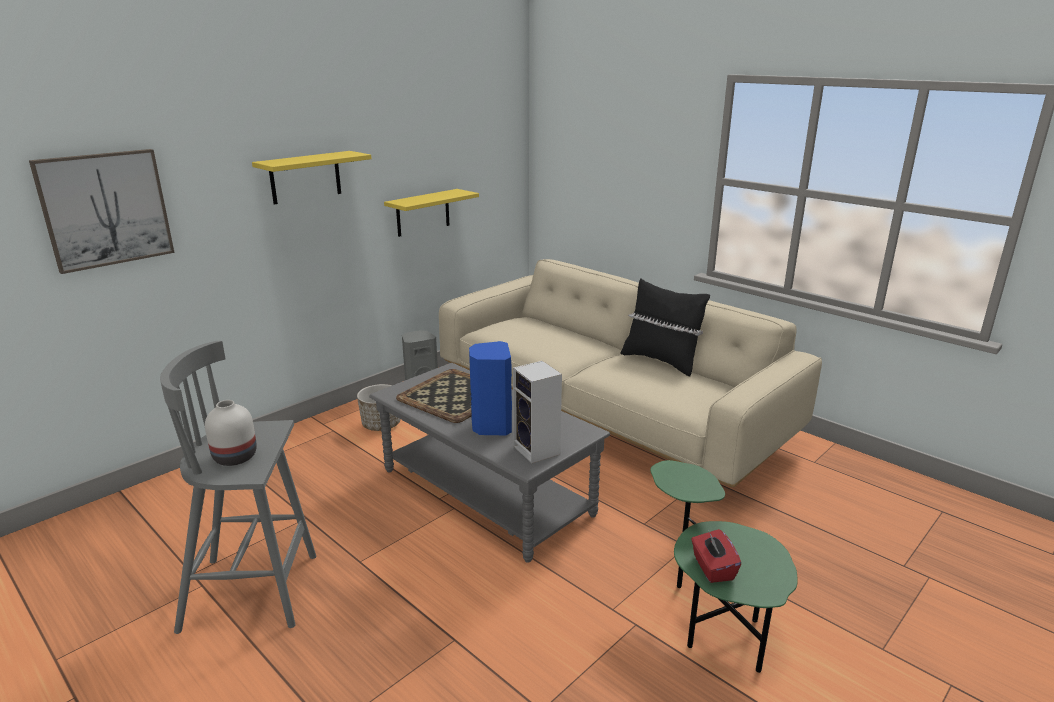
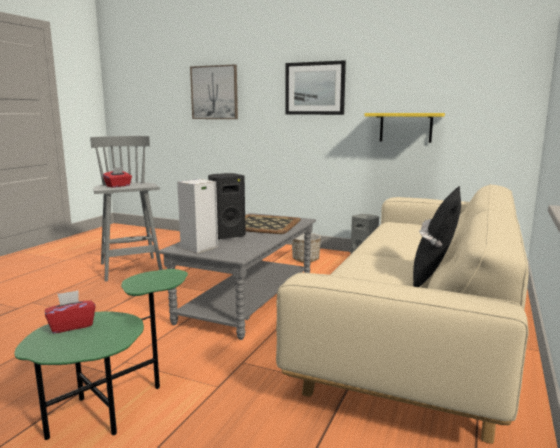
camera: 70 degrees right, 10 degrees down
(234, 457) = (118, 186): white vase -> red tissue box
(305, 177) = (315, 88): yellow shelf -> picture
(491, 426) = (226, 235): blue speaker -> black speaker

